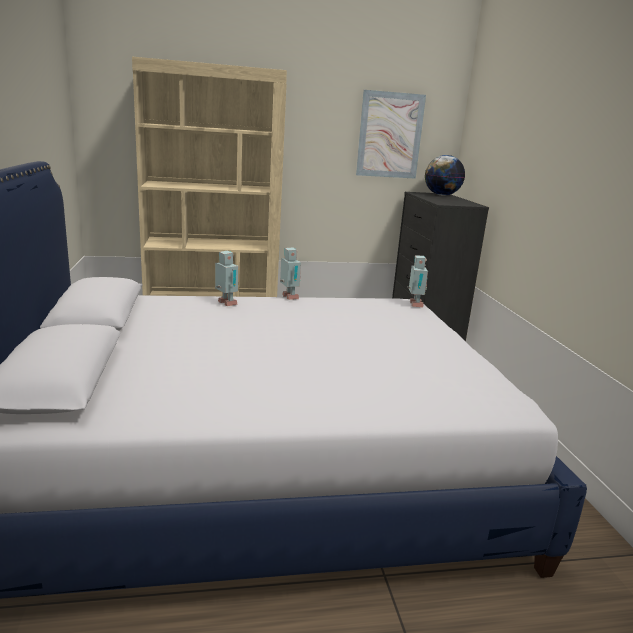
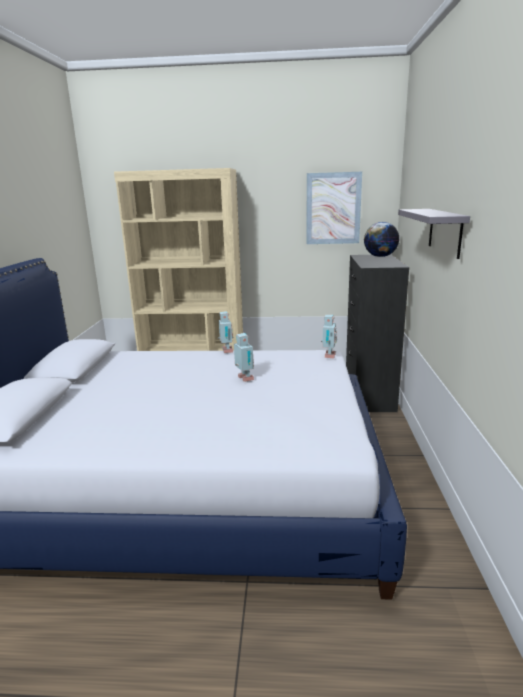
camera: 15 degrees right, 0 degrees up
(226, 304) = (173, 357): toy robot -> toy robot (244, 379)
(559, 166) = (445, 232): none -> grey shelf

